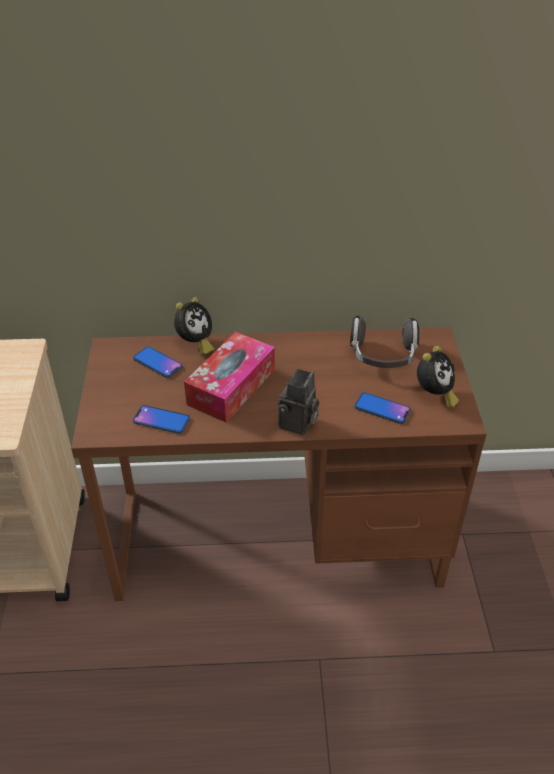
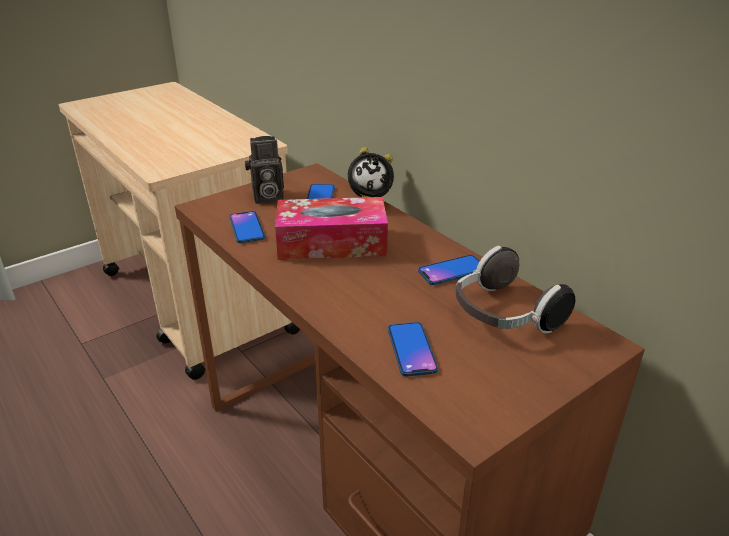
camera: 55 degrees right, 10 degrees down
(298, 424) = (319, 301): camera -> camera (266, 197)
(320, 352) = (452, 271): none -> phone
(434, 395) = (490, 384): alarm clock -> none

